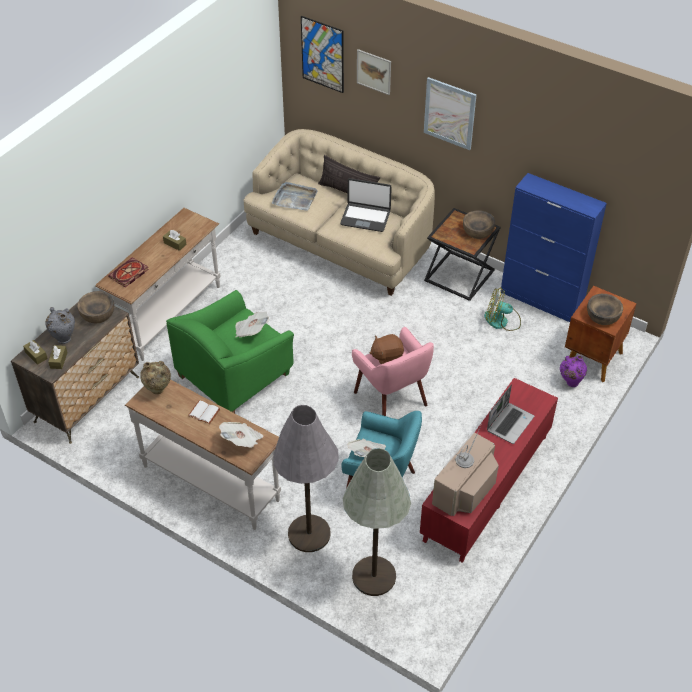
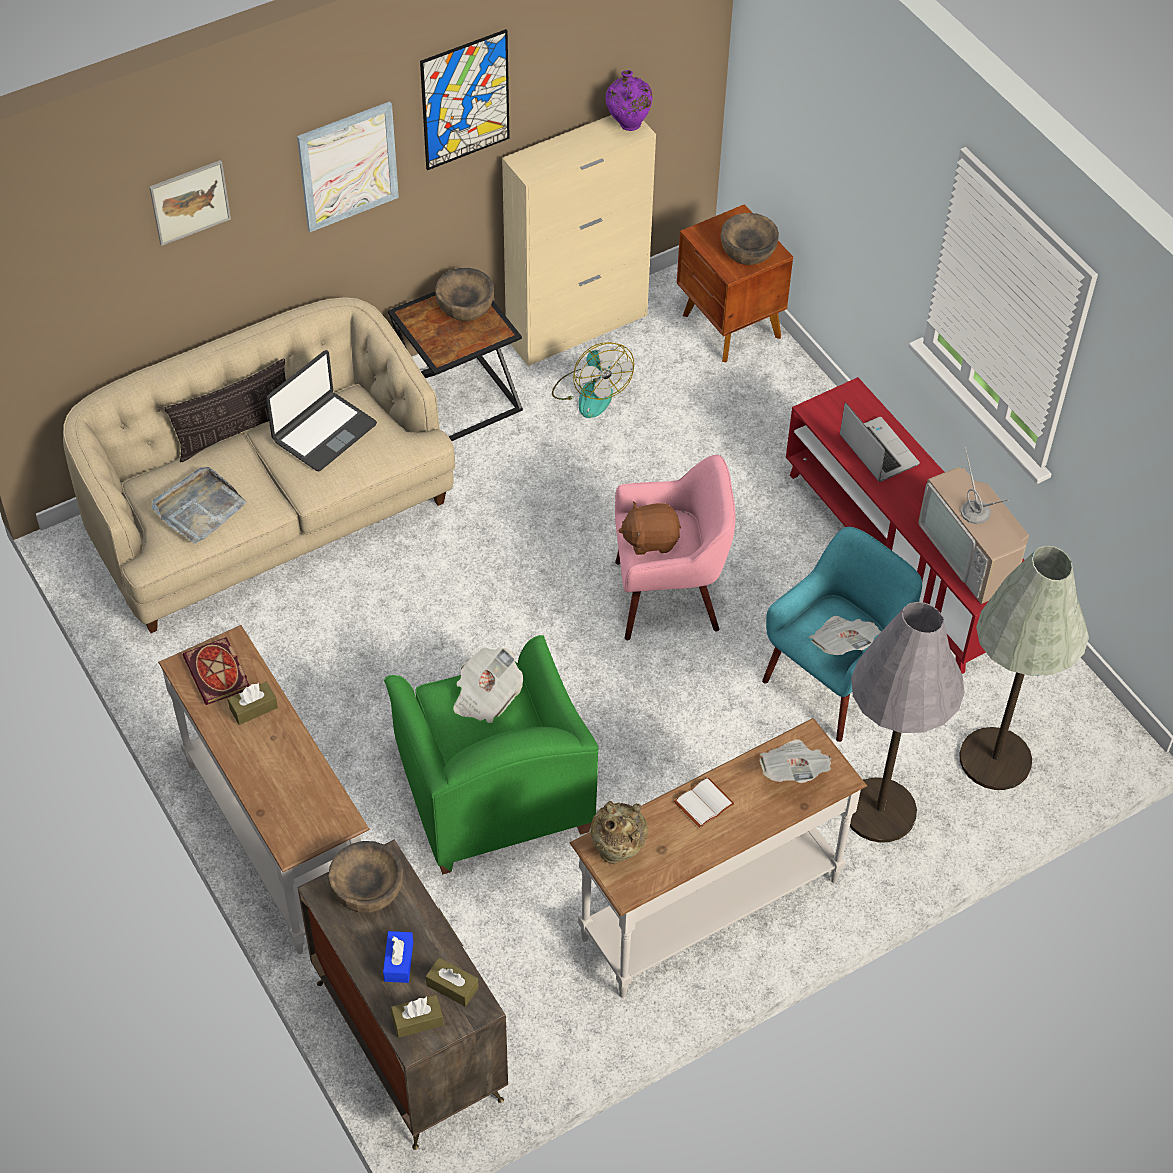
camera: 65 degrees left, 5 degrees up
(64, 338) = (398, 961): grey vase -> blue tissue box
(128, 274) = (289, 807): book -> book (219, 674)
(322, 54) = (76, 248): picture -> picture (465, 100)
(386, 356) = (650, 539): brown plush toy -> brown plush toy turned 75 degrees clockwise
(501, 321) = (590, 392): fan -> fan turned 60 degrees counterclockwise
(541, 300) = (577, 326): blue cabinet -> beige cabinet
(570, 382) = (761, 373): purple vase -> purple vase (628, 126)

